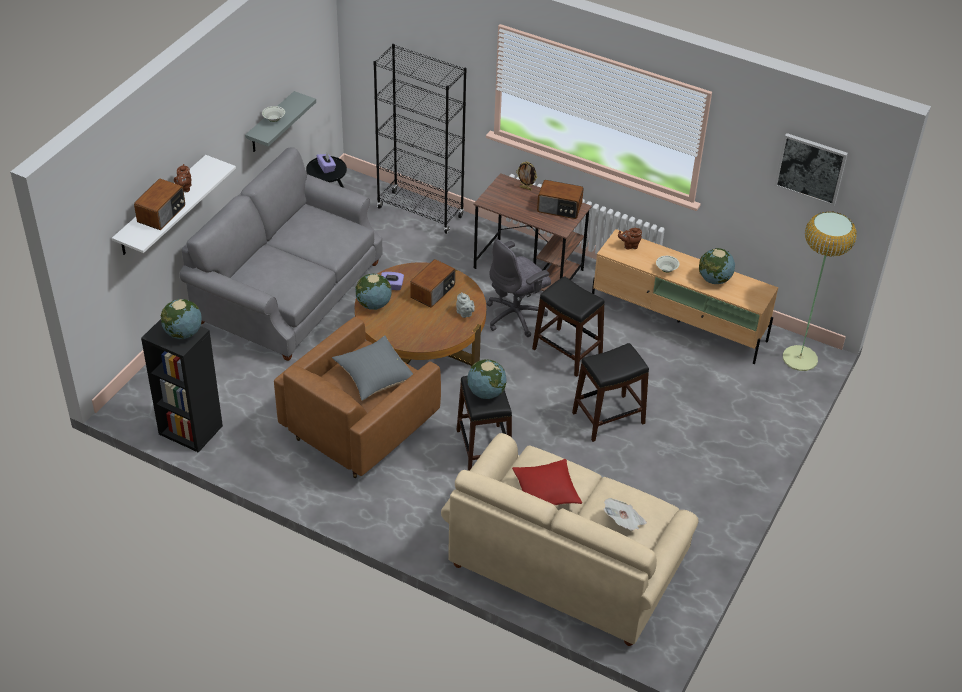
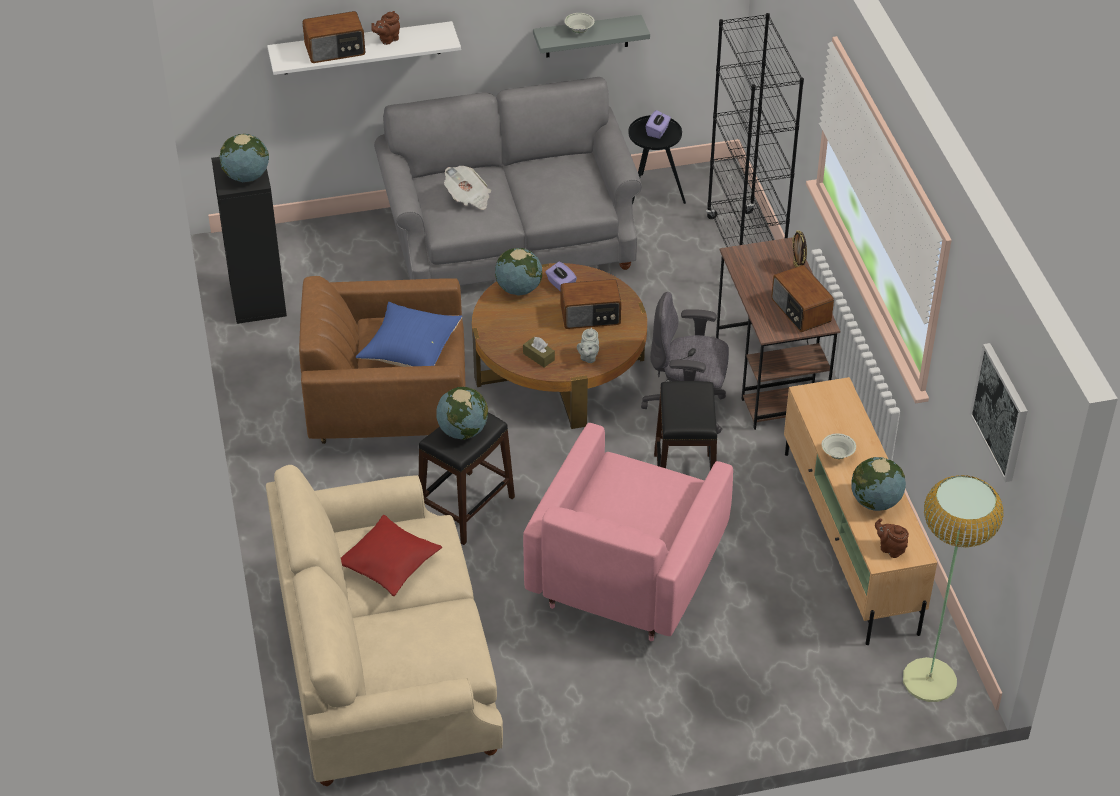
camera: 50 degrees right, 0 degrees up
(374, 377) = (410, 350): grey pillow -> blue pillow
(440, 332) = (538, 357): none -> brown tissue box
(609, 418) = (626, 574): black stool -> pink armchair
(624, 522) = (411, 647): newspaper -> newspaper (468, 198)
(629, 246) = (836, 403): brown teapot -> brown teapot (890, 549)

